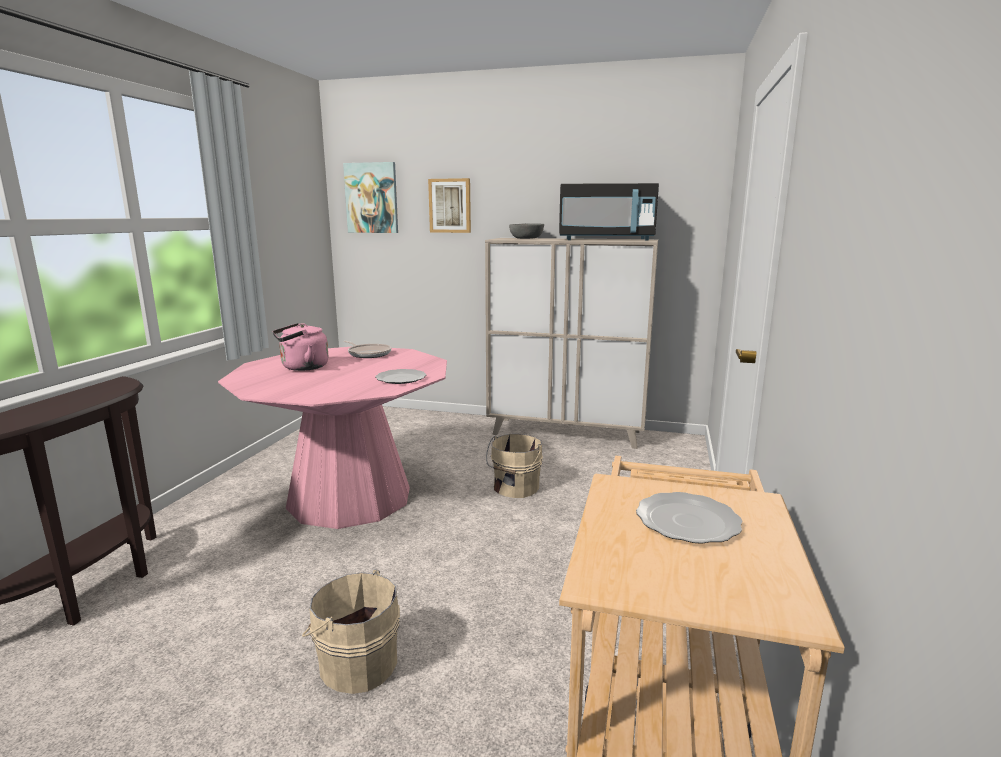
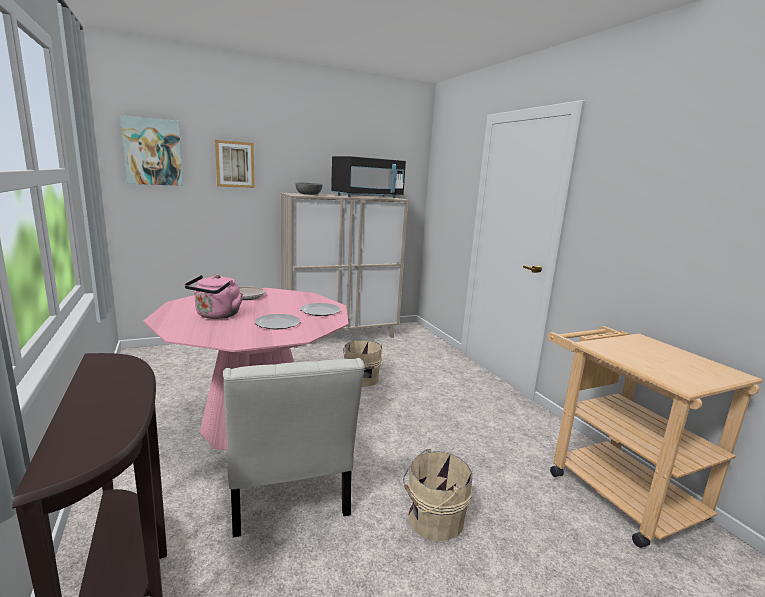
camera: 40 degrees left, 0 degrees up
(279, 571) = (287, 493): none -> white chair
(686, 521) = (646, 353): plate -> plate (277, 323)

